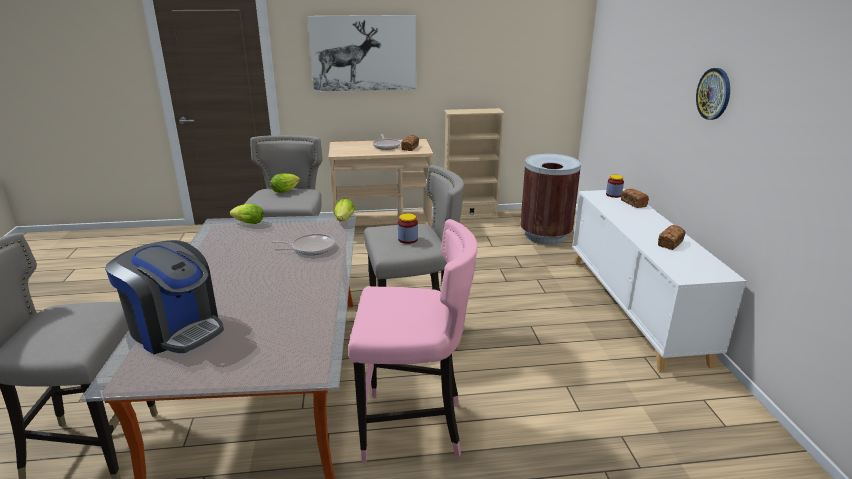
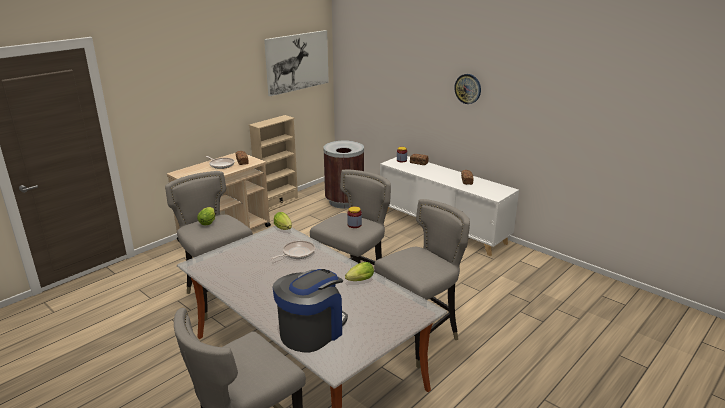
camera: 40 degrees left, 0 degrees up
(175, 329) = (312, 331): coffee machine -> coffee machine turned 45 degrees counterclockwise
(247, 223) = (218, 255): lettuce -> lettuce (359, 281)
(364, 53) = (184, 90): picture -> picture (297, 62)
(413, 428) = (419, 339): pink stool -> grey stool

